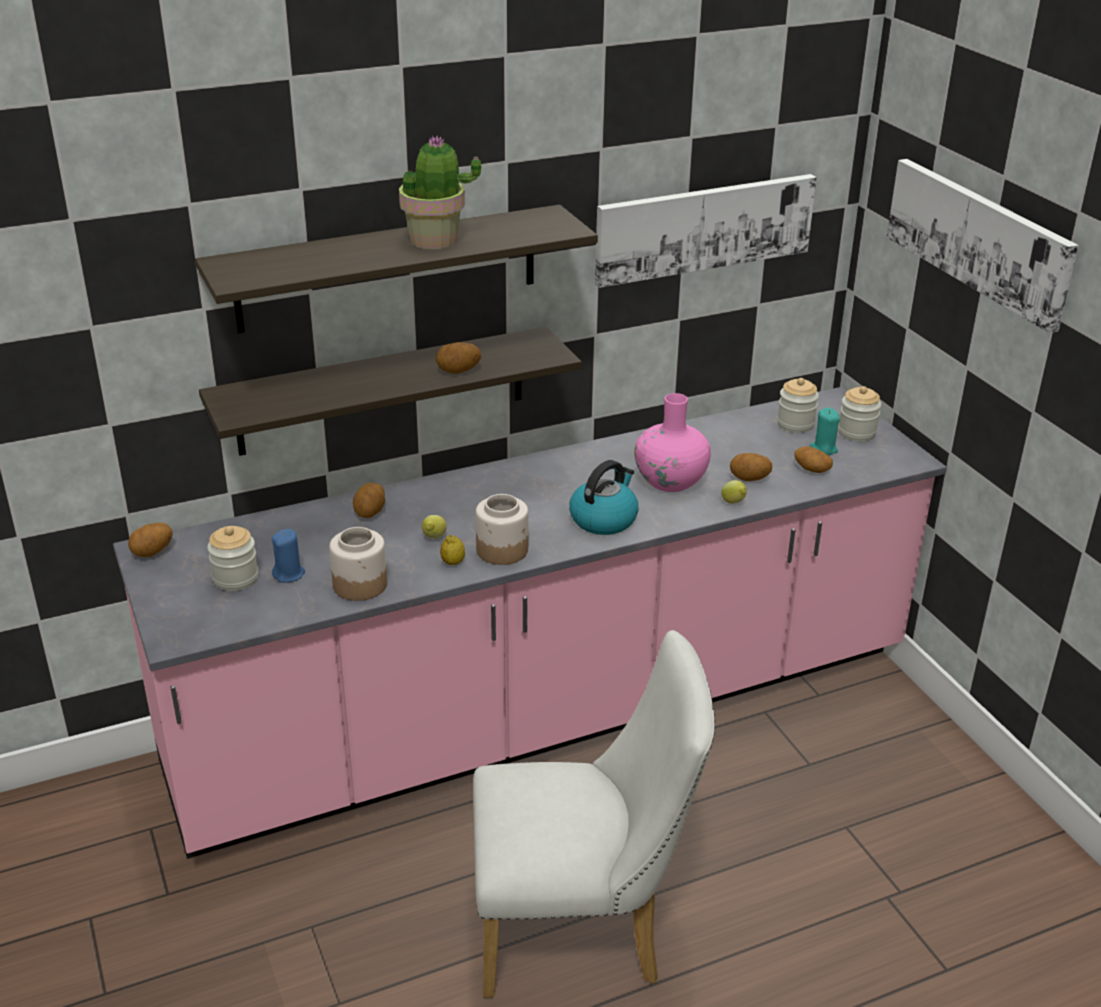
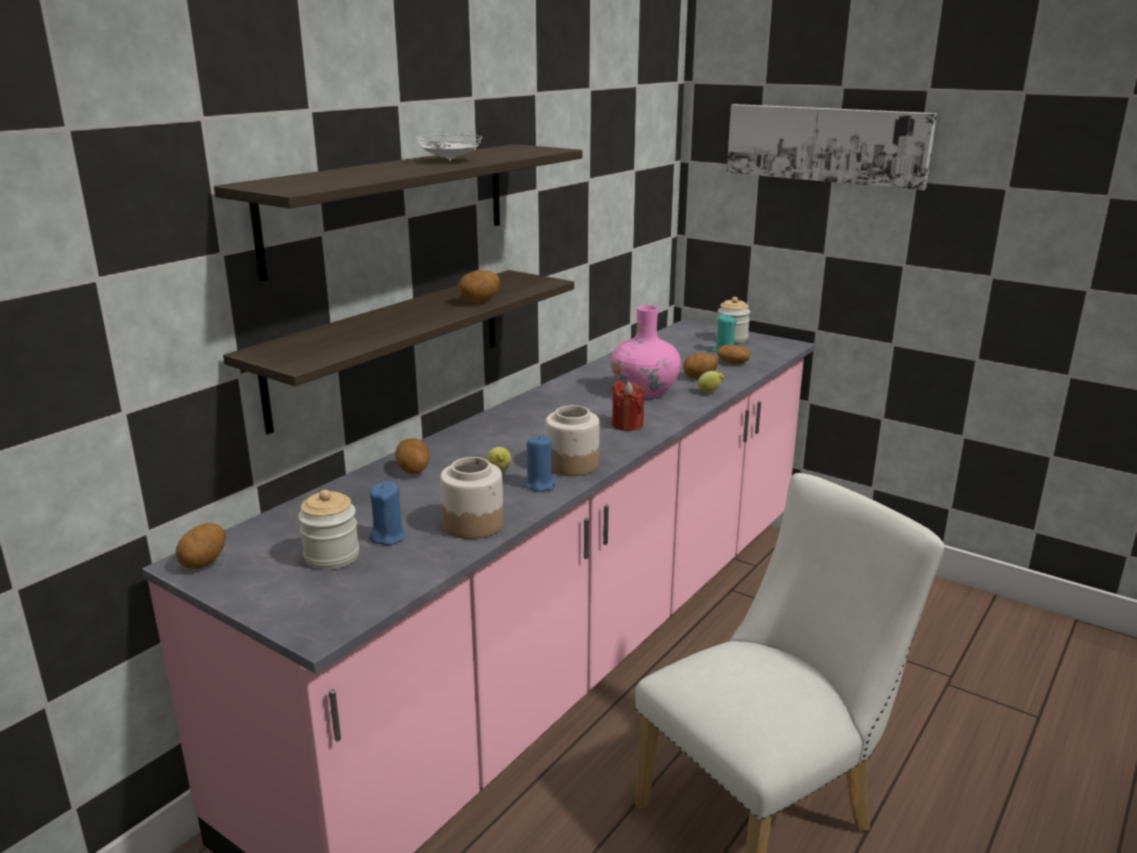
camera: 30 degrees left, 10 degrees down
(434, 240) = (449, 160): potted plant -> white plate
(453, 562) = (540, 485): lemon -> blue candle
(604, 519) = (627, 425): kettle -> red candle
(704, 227) = (602, 175): picture -> none
(795, 424) = (684, 342): jar -> none

